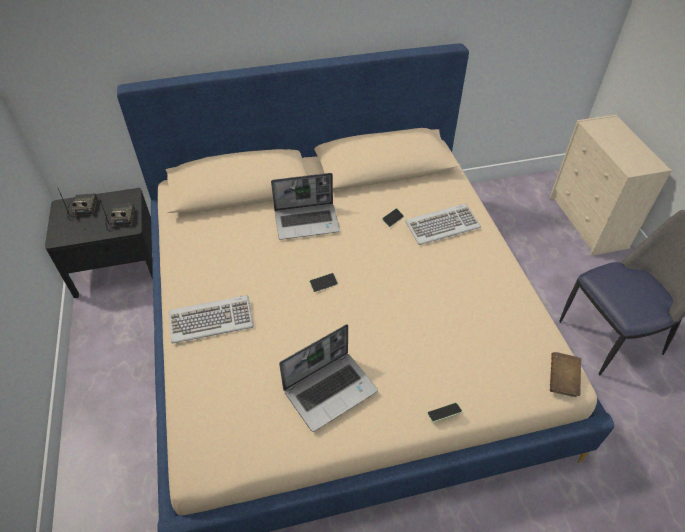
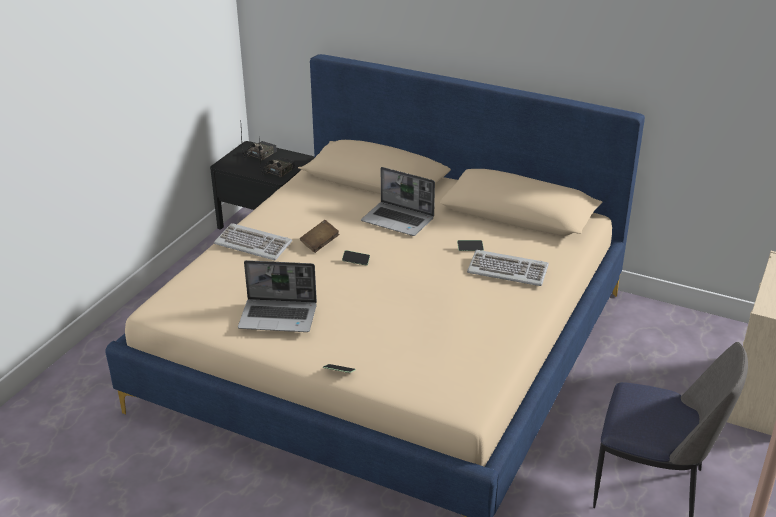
camera: 40 degrees right, 15 degrees down
(562, 380) = (462, 406): brown book -> brown book (320, 243)

